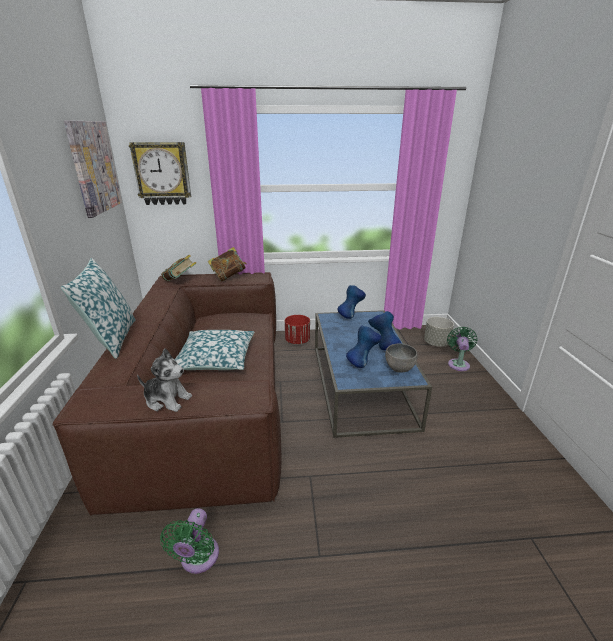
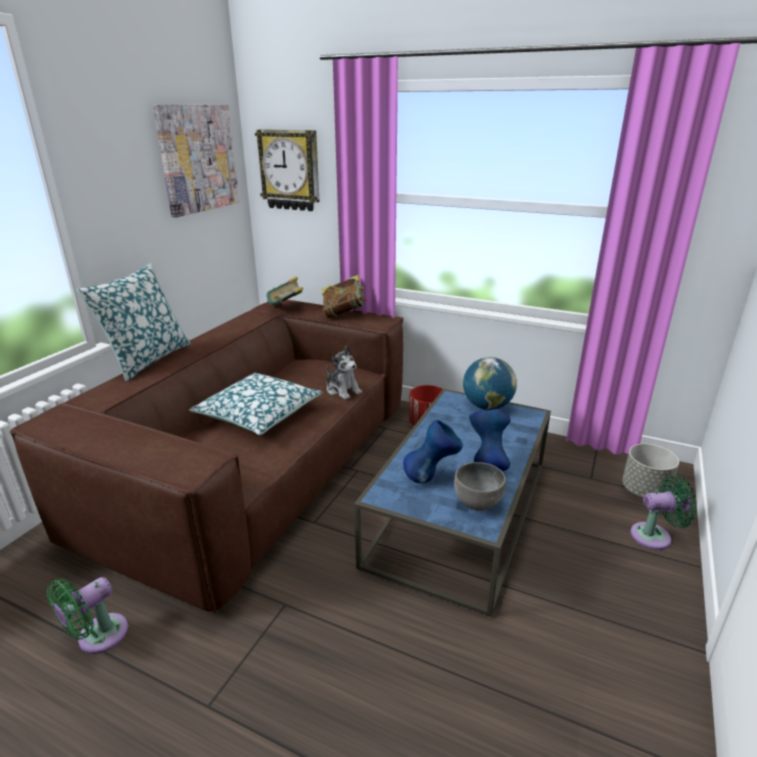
camera: 30 degrees right, 0 degrees up
(167, 400) = (114, 440): plush toy -> plush toy (342, 390)
(350, 316) = (487, 406): blue vase -> globe
(458, 364) = (655, 536): green fan -> green fan turned 45 degrees clockwise

